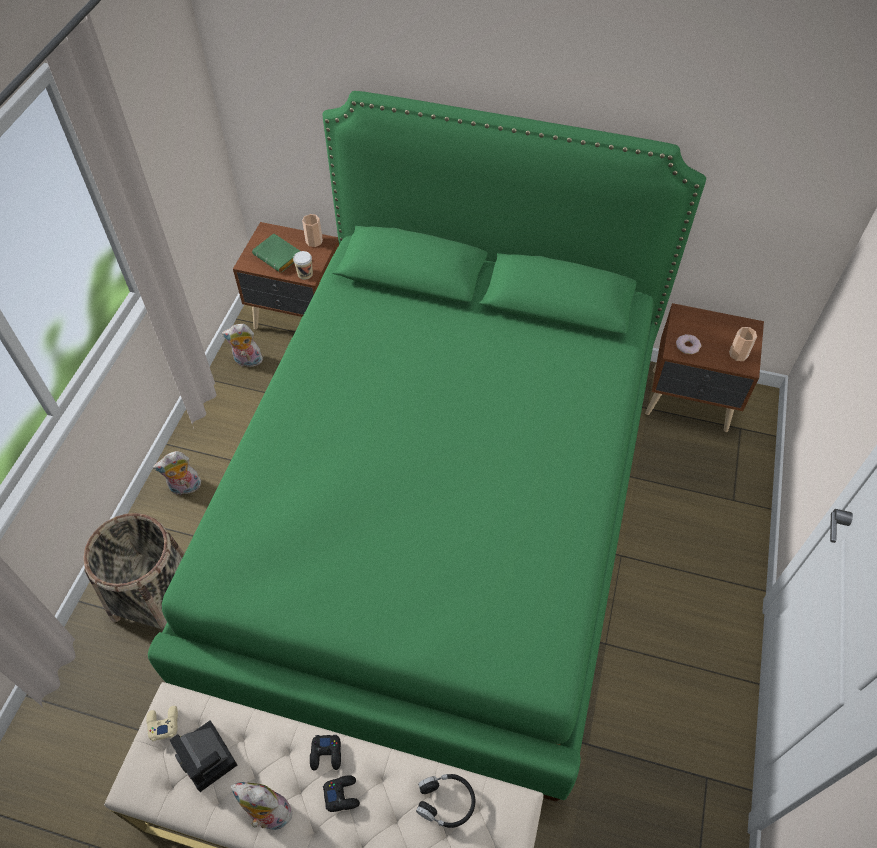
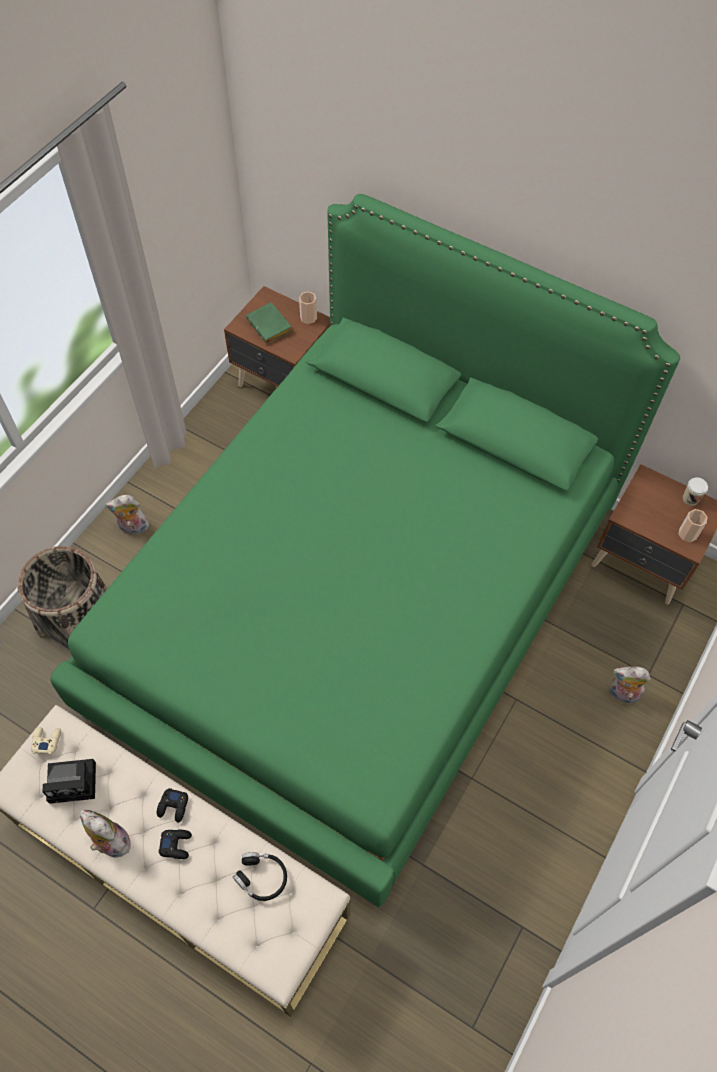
camera: 15 degrees right, 5 degrees up
(208, 759) = (75, 782): camera -> camera turned 75 degrees counterclockwise
(247, 362) = (223, 418): plush toy -> plush toy (622, 695)
(305, 274) = (289, 350): cup -> cup (690, 499)
(687, 346) = (639, 513): donut -> none

